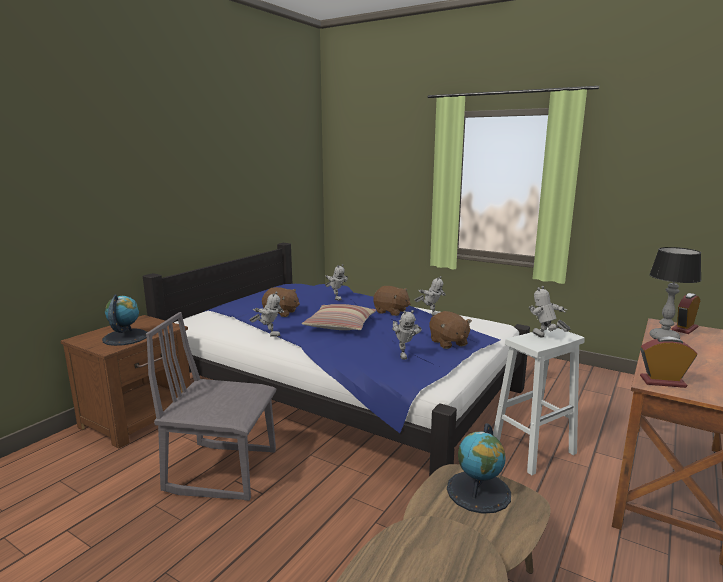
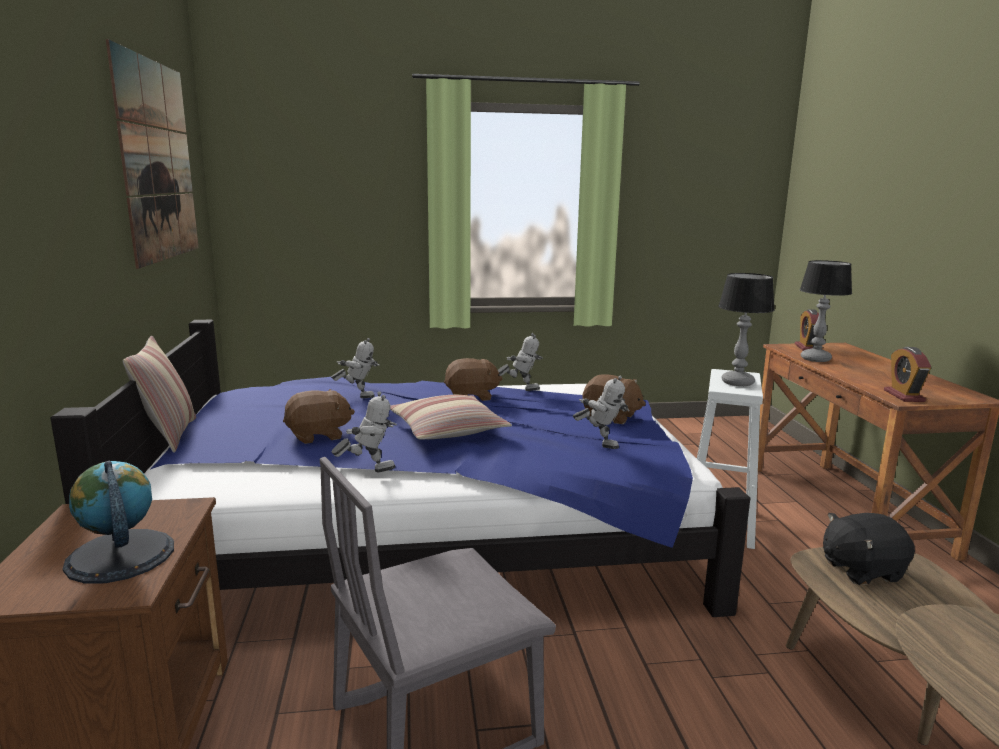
camera: 40 degrees left, 0 degrees up
(230, 298) = (169, 435): none -> pillow
(267, 157) = (157, 161): none -> picture
(479, 491) = (861, 570): globe -> black plush toy
(545, 339) = (738, 382): toy robot -> table lamp
(662, 382) = (903, 396): alarm clock -> alarm clock turned 60 degrees counterclockwise

